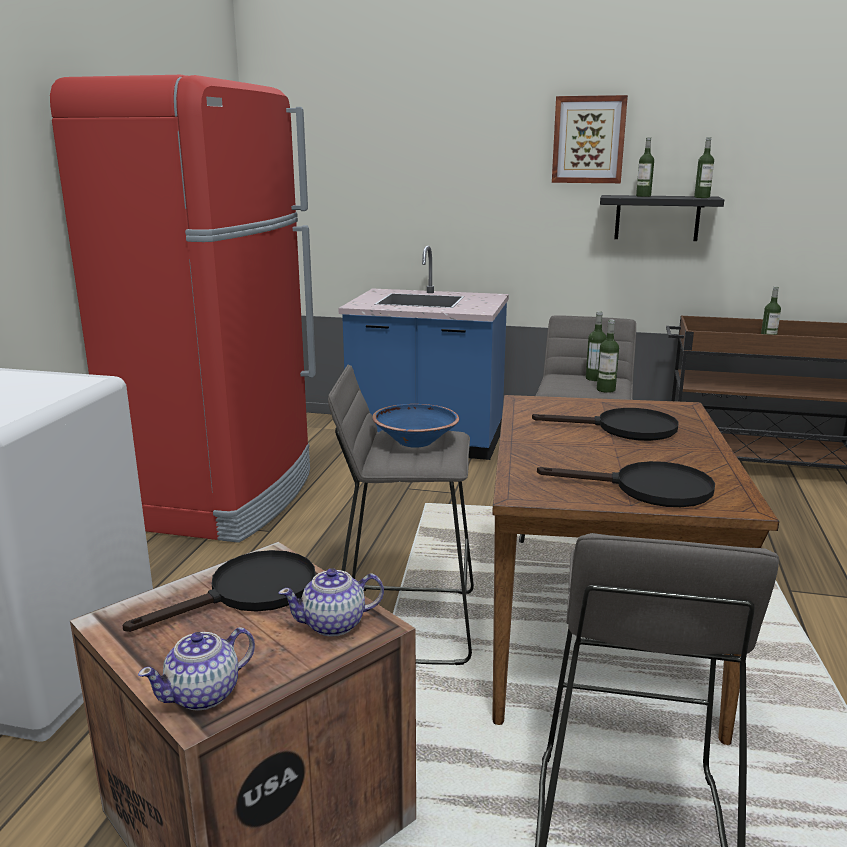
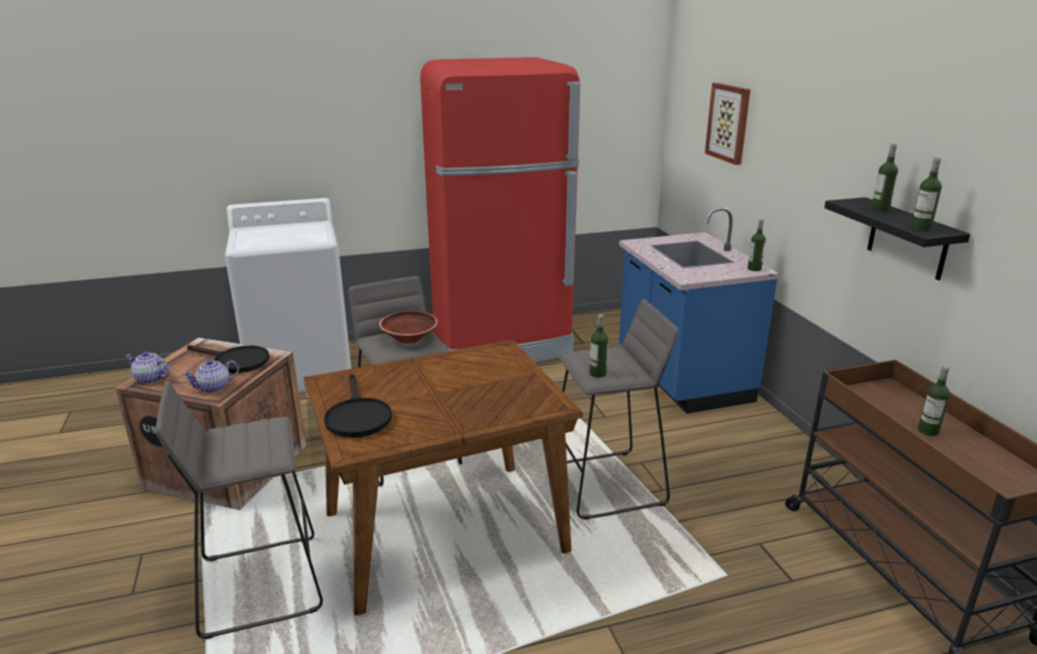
camera: 60 degrees right, 5 degrees up
(334, 624) = (214, 387): teapot -> teapot turned 75 degrees counterclockwise
(415, 441) = (409, 338): blue bowl -> brown bowl
(588, 140) = (864, 134): picture -> picture (729, 123)
(594, 378) = (625, 364): bottle -> bottle (754, 269)
(624, 429) = (474, 391): black frying pan -> none

